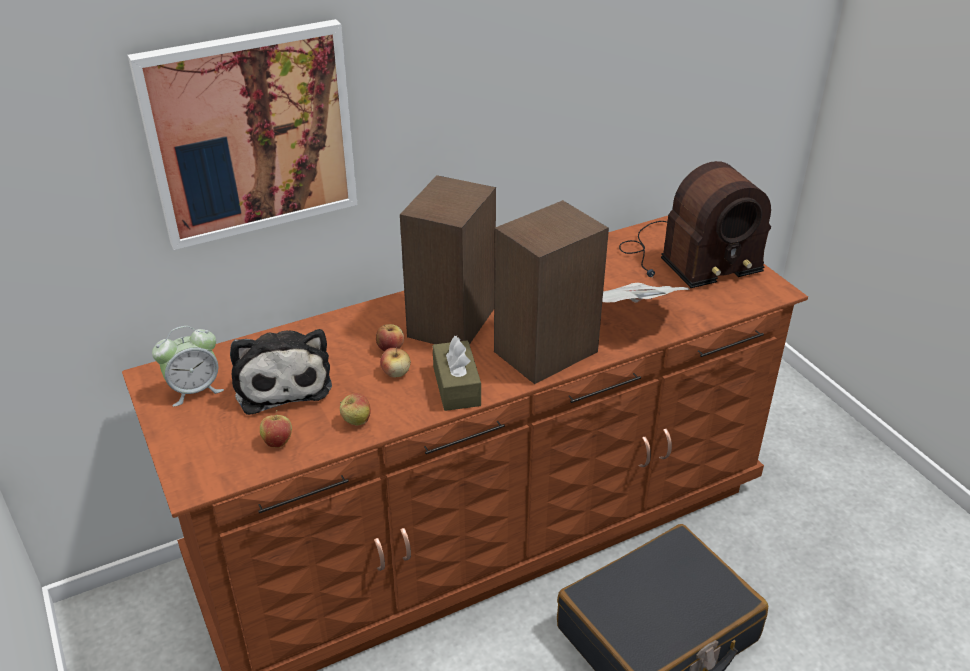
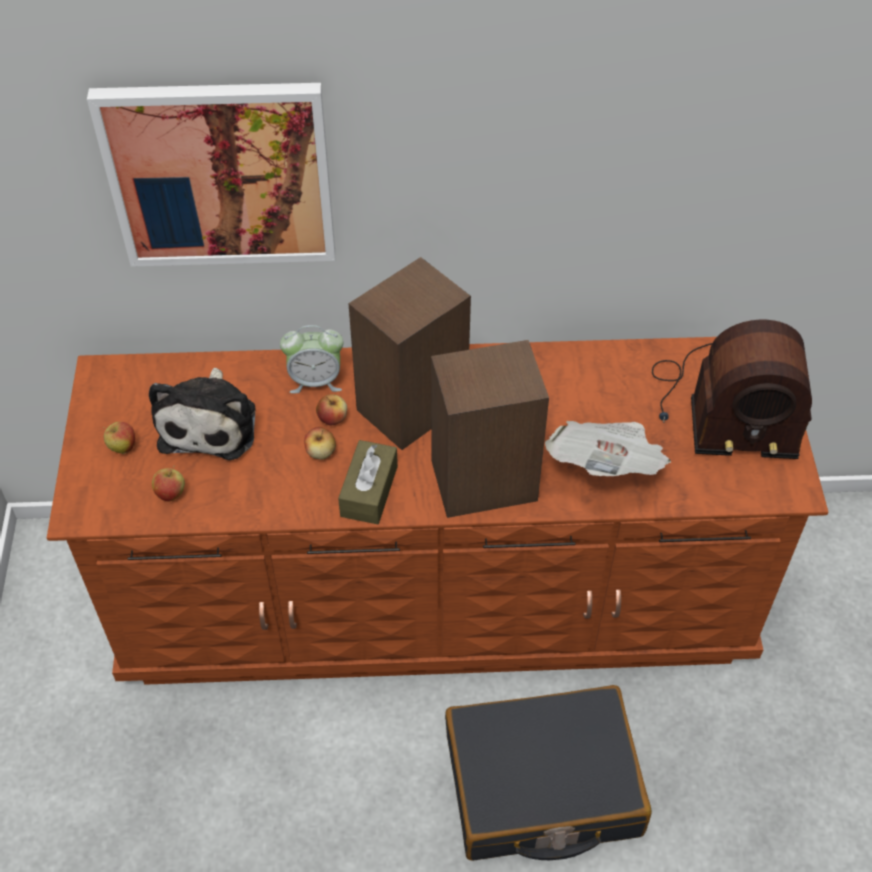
camera: 25 degrees right, 15 degrees up
(194, 390) = (129, 403): alarm clock -> alarm clock (315, 380)
(356, 422) = (252, 498): apple -> apple (122, 447)

